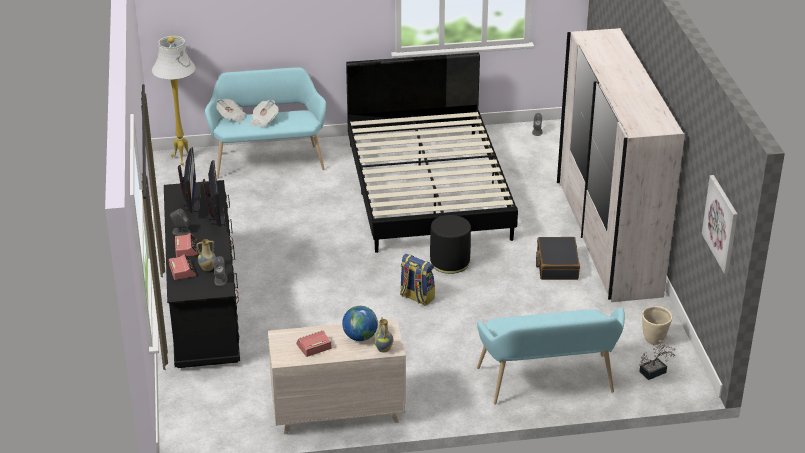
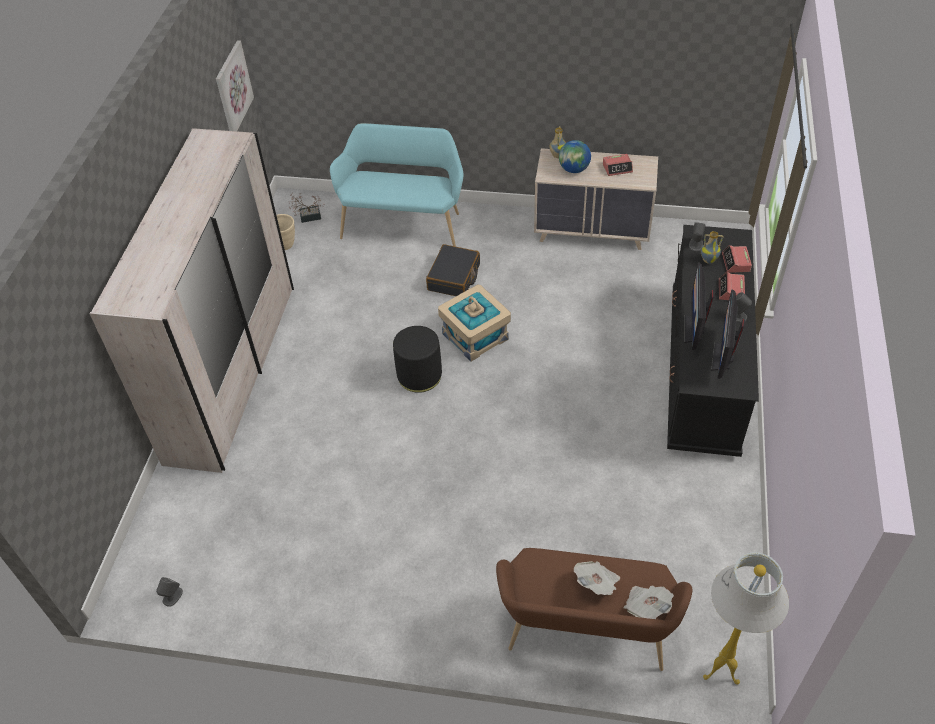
camera: 160 degrees left, 15 degrees up
(268, 159) = (586, 633): turquoise bench -> brown bench
(416, 297) = (475, 336): backpack -> beige storage box
(428, 189) = (387, 504): black bed -> none
(557, 265) = (311, 346): black suitcase -> black suitcase (454, 277)

